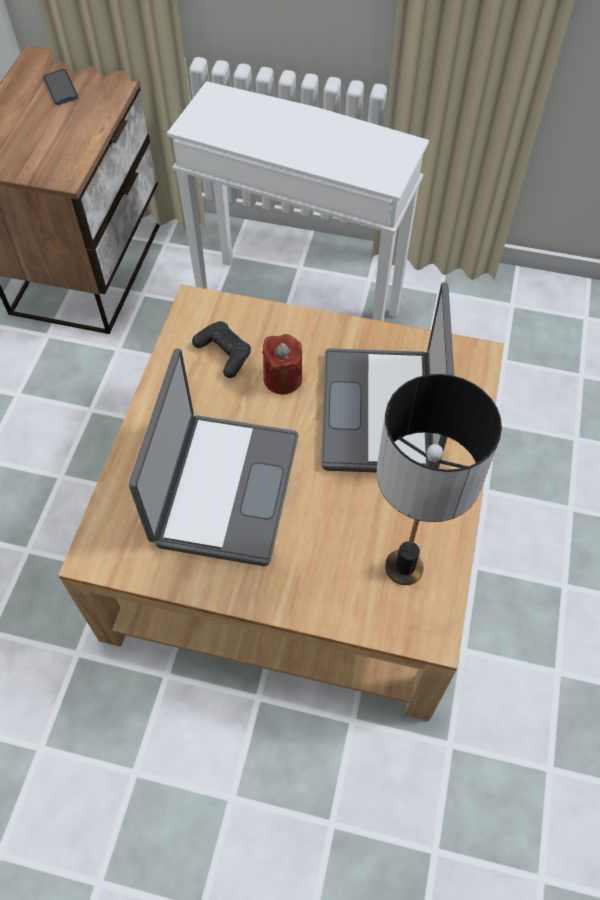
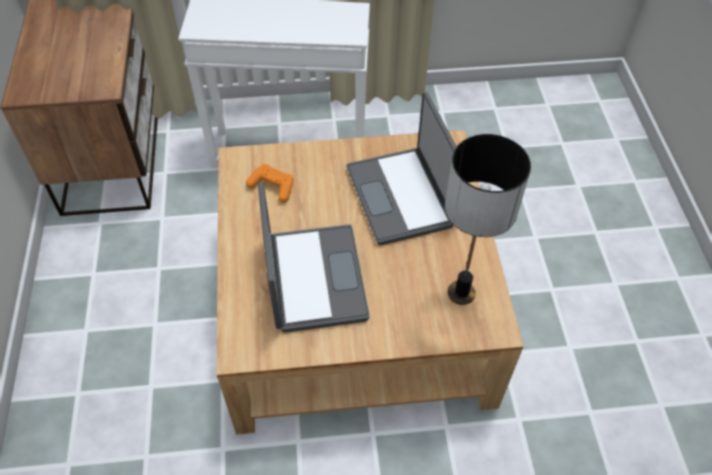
camera: 20 degrees left, 5 degrees down
(61, 88) = (72, 26): phone -> none
(224, 353) = (272, 187): black game controller -> orange game controller
(282, 378) = (323, 193): red candle -> none

